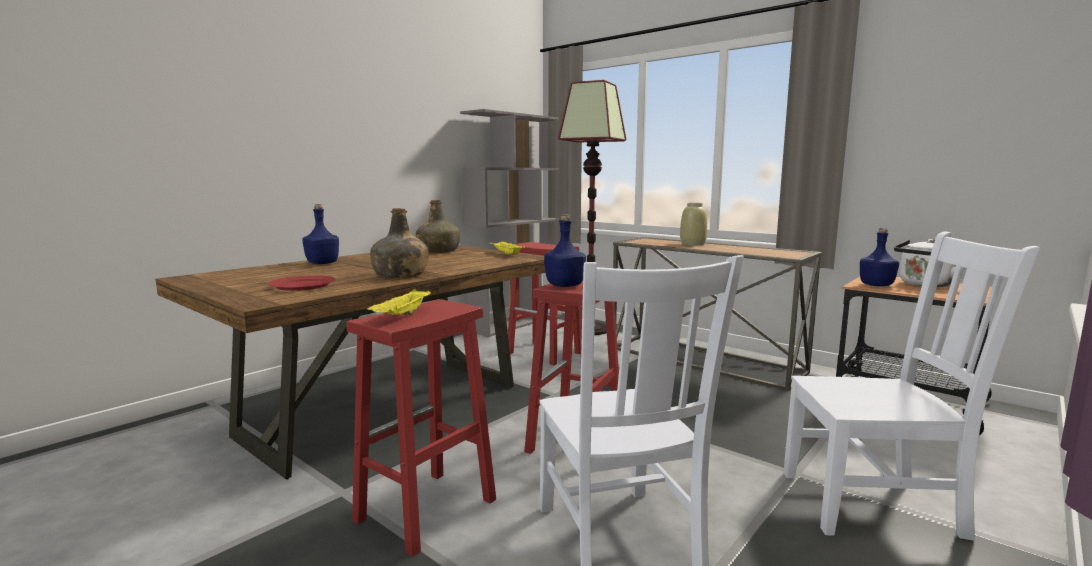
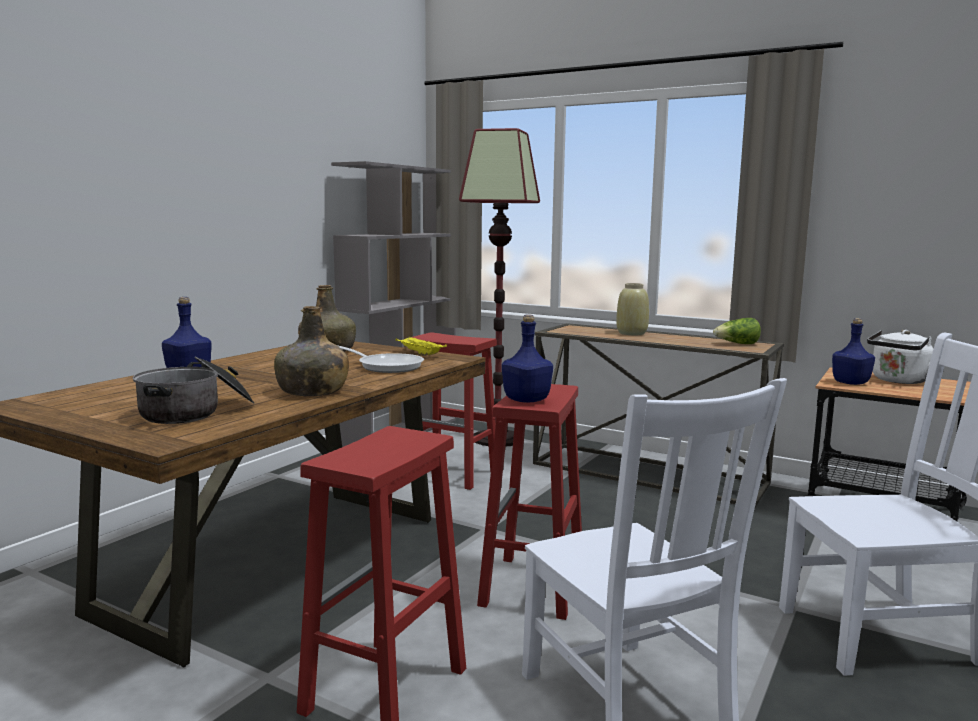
camera: 10 degrees left, 0 degrees up
(302, 285) = (196, 412): red plate -> cooking pot
(402, 316) = (366, 453): yellow tray -> none
(472, 261) = (386, 366): none -> frying pan
(779, 252) = (737, 344): none -> lettuce

